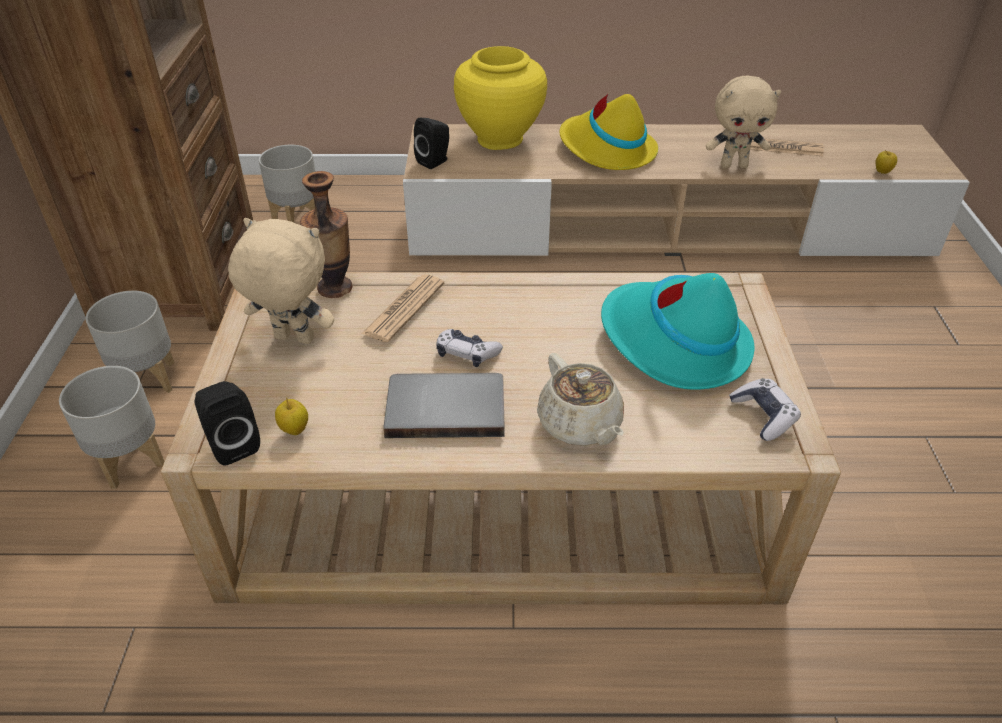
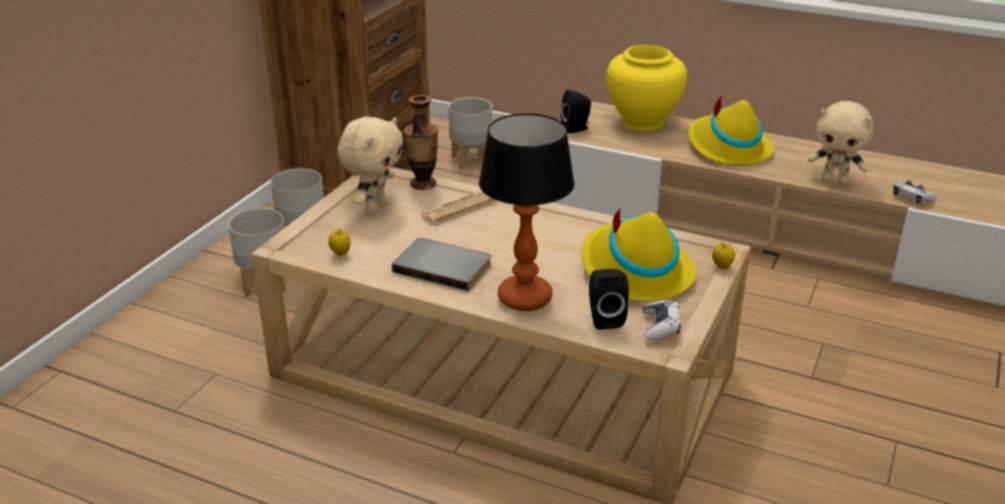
camera: 25 degrees right, 10 degrees down
(232, 444) = (299, 250): black speaker -> black speaker (604, 318)
(292, 340) = (375, 207): beige plush toy -> beige plush toy turned 75 degrees clockwise
(467, 354) = (482, 242): game controller -> game controller (911, 198)
(580, 425) = (523, 297): beige teapot -> table lamp
(673, 343) = (634, 271): turquoise hat -> yellow hat
(784, 148) = (898, 177): newspaper -> none
(882, 172) = (978, 215): apple -> apple (722, 267)

